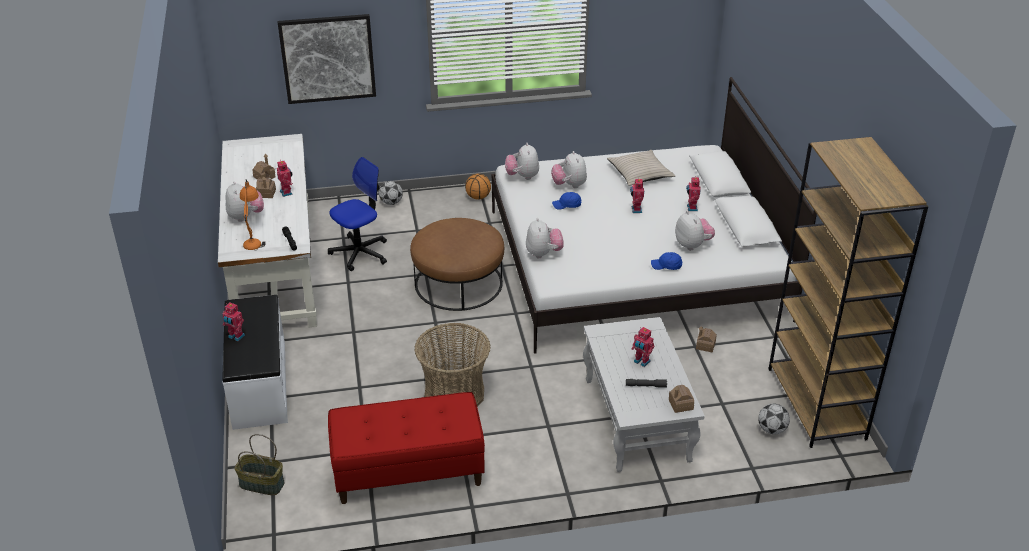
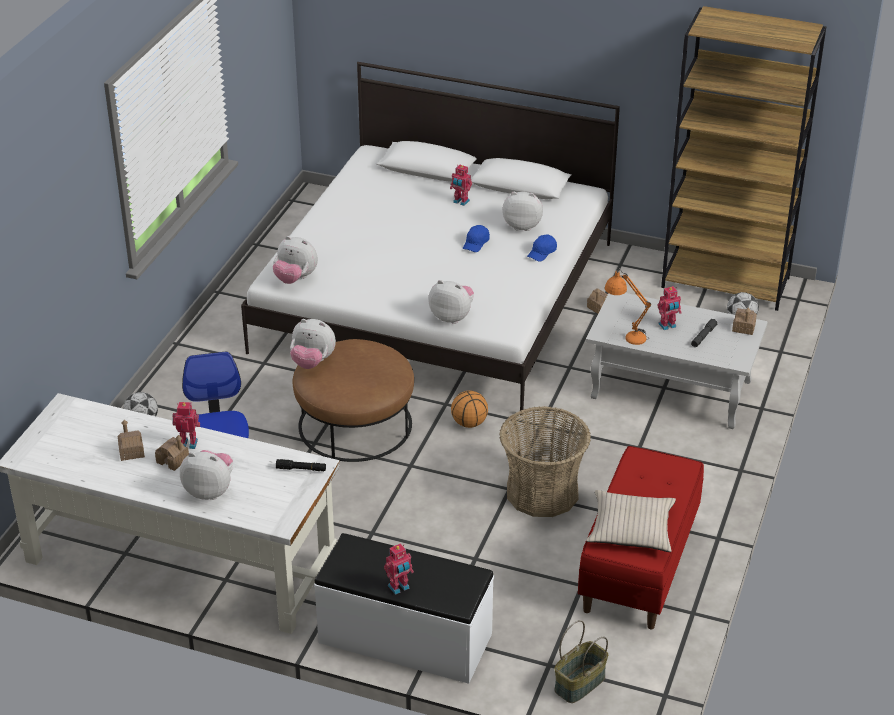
camera: 60 degrees left, 0 degrees up
(254, 239) = (268, 496): orange table lamp -> orange table lamp (625, 334)
(328, 58) = (50, 273): picture -> none
(478, 197) = (204, 353): basketball -> basketball (469, 423)
(567, 205) = (382, 270): blue cap -> blue cap (476, 243)
(569, 185) = (346, 255): plush toy -> plush toy (312, 362)
(635, 210) = (432, 233): toy robot -> none
(640, 174) = (369, 206): beige pillow -> beige pillow (631, 529)

